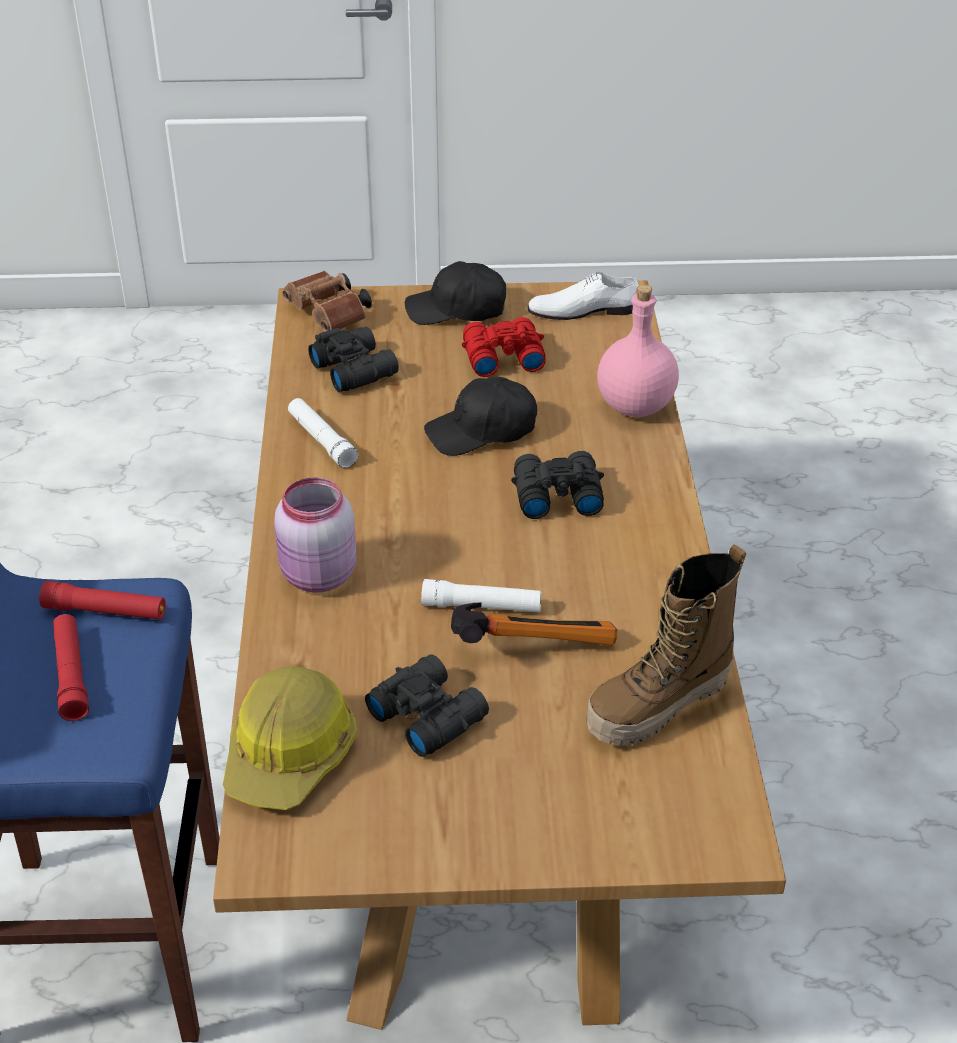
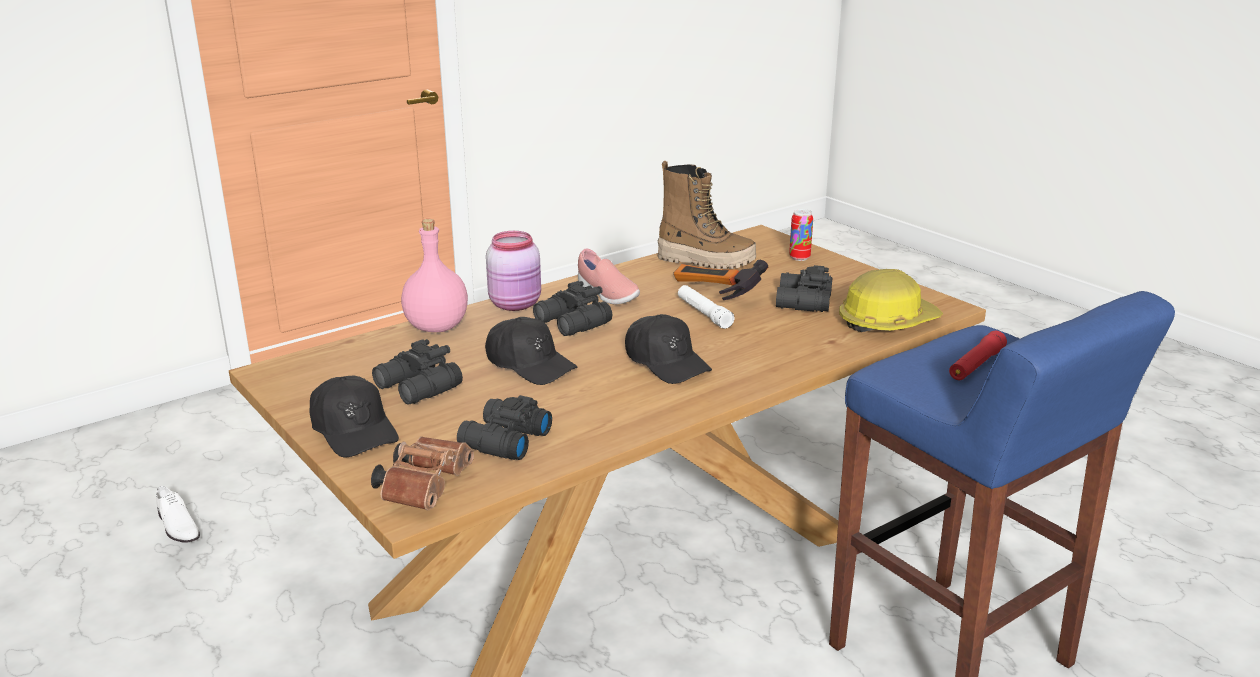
camera: 125 degrees left, 15 degrees down
(105, 611) = (919, 378): red flashlight -> none
(317, 576) = (757, 363): pink jar -> pink jar (517, 304)
(322, 440) = (619, 416): white flashlight -> none
(390, 515) = (666, 362): none -> black cap
(501, 357) = (417, 388): red binoculars -> black binoculars
(582, 309) = (306, 379): white shoe -> white shoe (177, 525)
(584, 820) = (799, 258): none -> can
(617, 555) = (606, 294): none -> pink shoe

